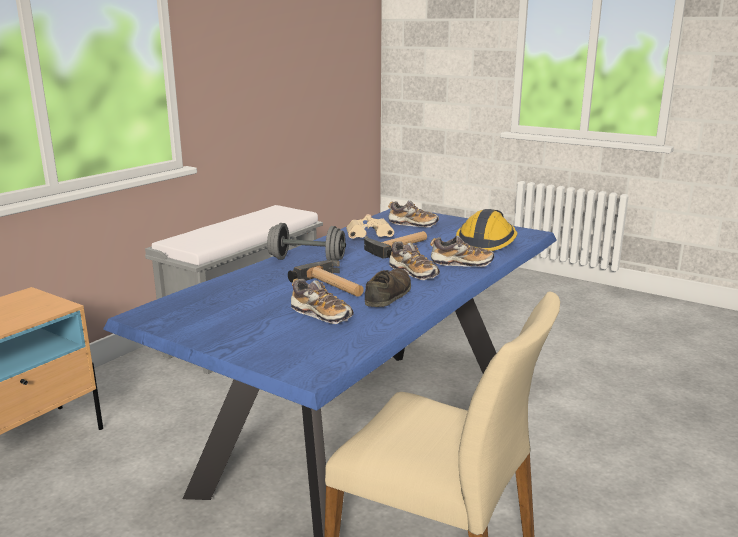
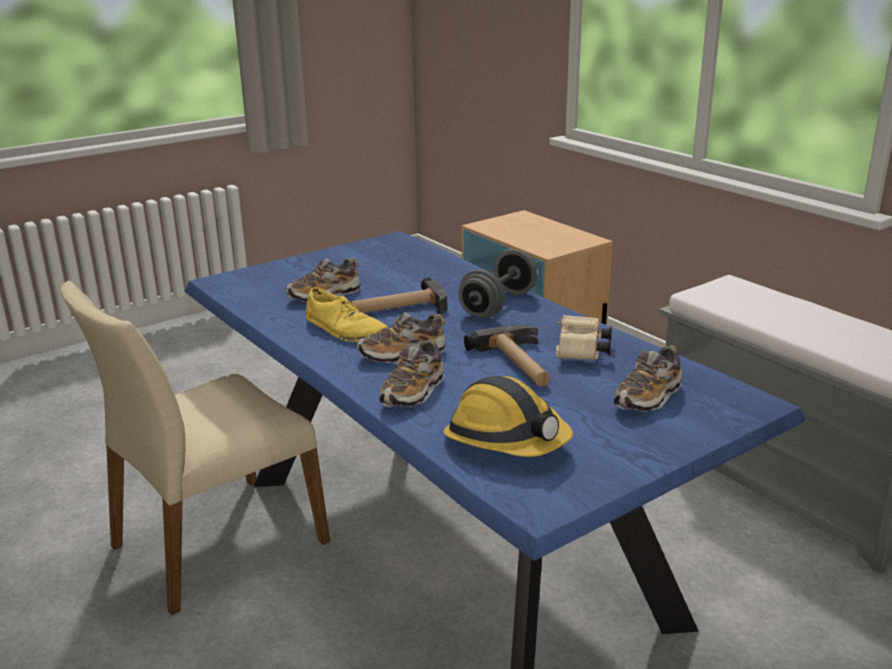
camera: 110 degrees right, 5 degrees up
(388, 294) = (345, 330): brown shoe -> yellow shoe

